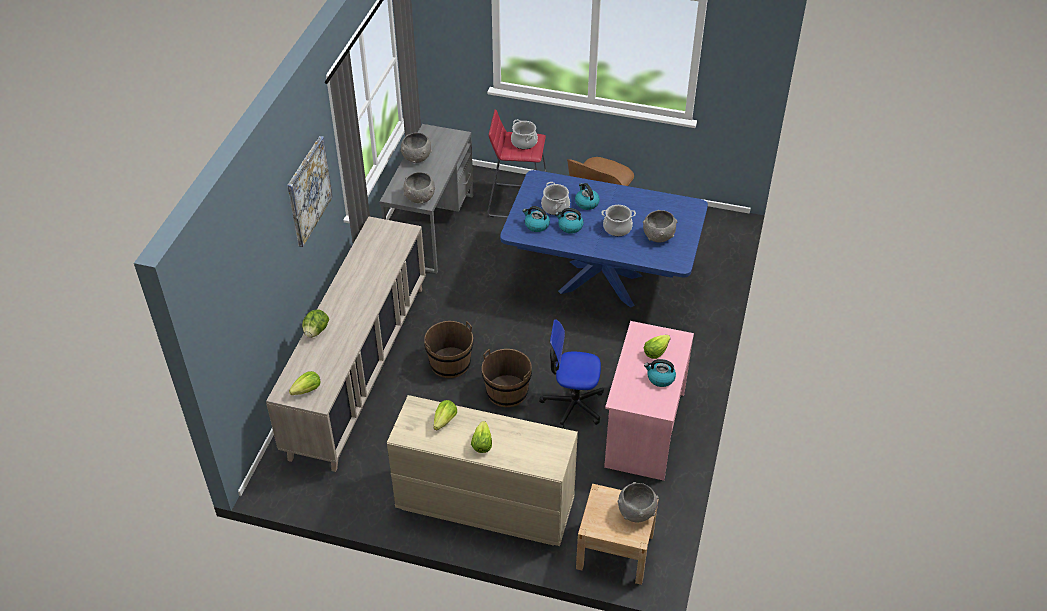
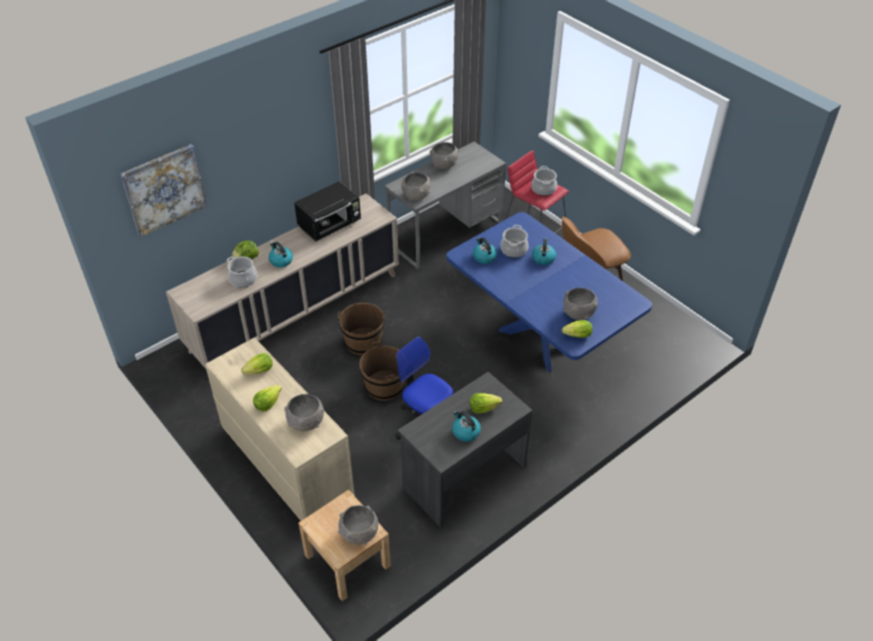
camera: 35 degrees right, 0 degrees up
(307, 390) = (198, 298): lettuce -> lettuce (578, 335)
(308, 191) = (289, 142): picture -> picture (164, 189)
(366, 261) = (330, 225): none -> black microwave
(532, 440) = (306, 422): none -> grey bowl
(570, 227) = (510, 271): kettle -> kettle (281, 260)
(617, 228) = (549, 290): cooking pot -> cooking pot (243, 279)
(643, 429) = (463, 476): pink desk -> grey desk

